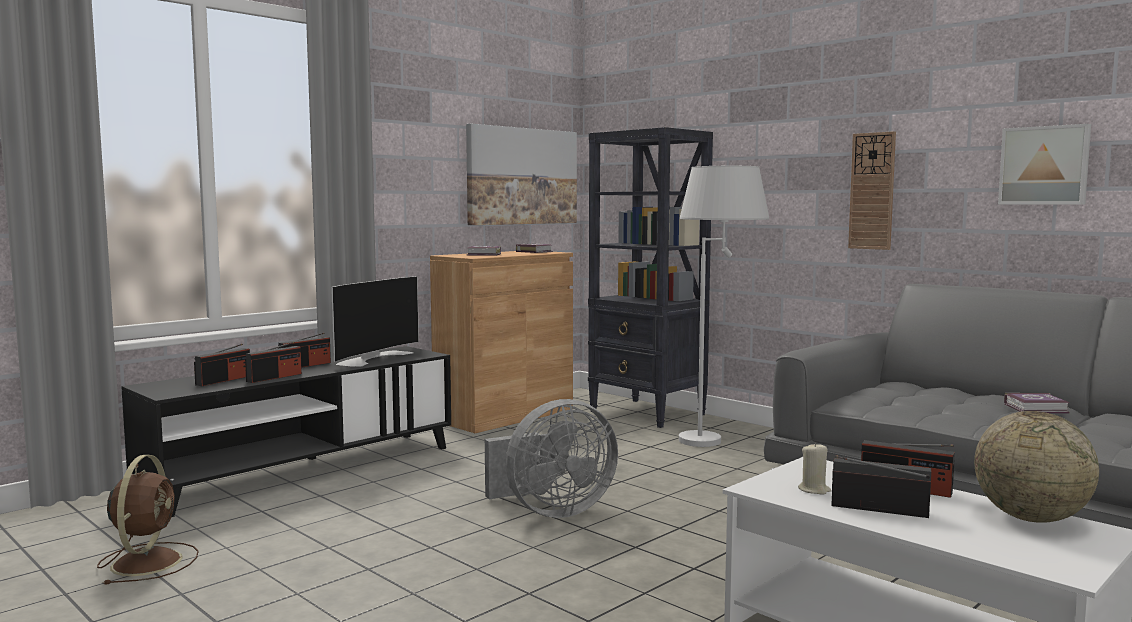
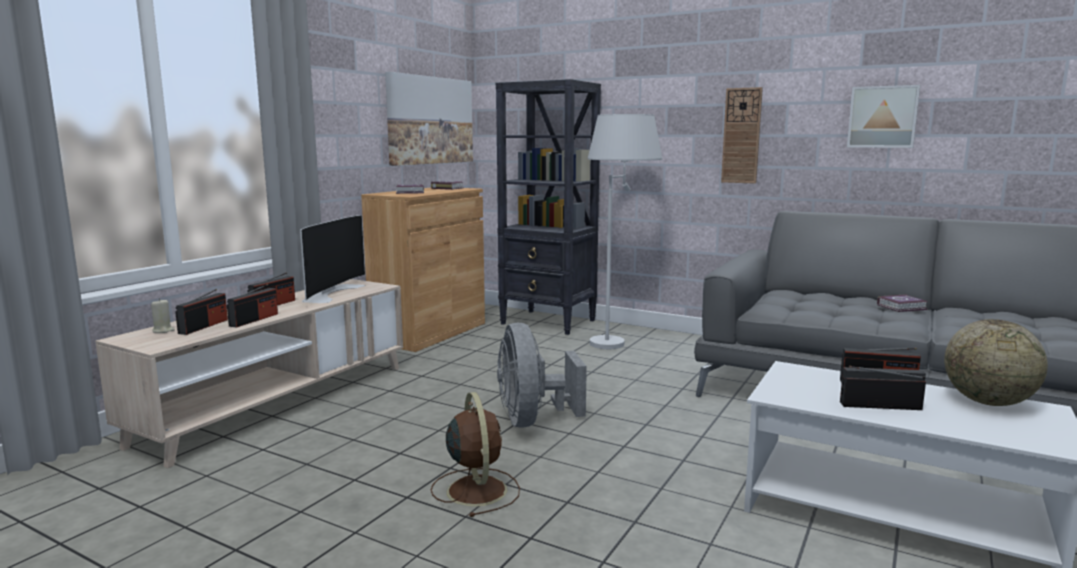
camera: 15 degrees left, 5 degrees up
(148, 561) = (177, 518): brown fan -> brown fan (476, 489)
(305, 471) = (279, 403): black tv stand -> beige tv stand
(552, 511) = (532, 420): grey fan -> grey fan turned 120 degrees clockwise
(814, 490) = (816, 393): beige candle -> beige candle (163, 330)

